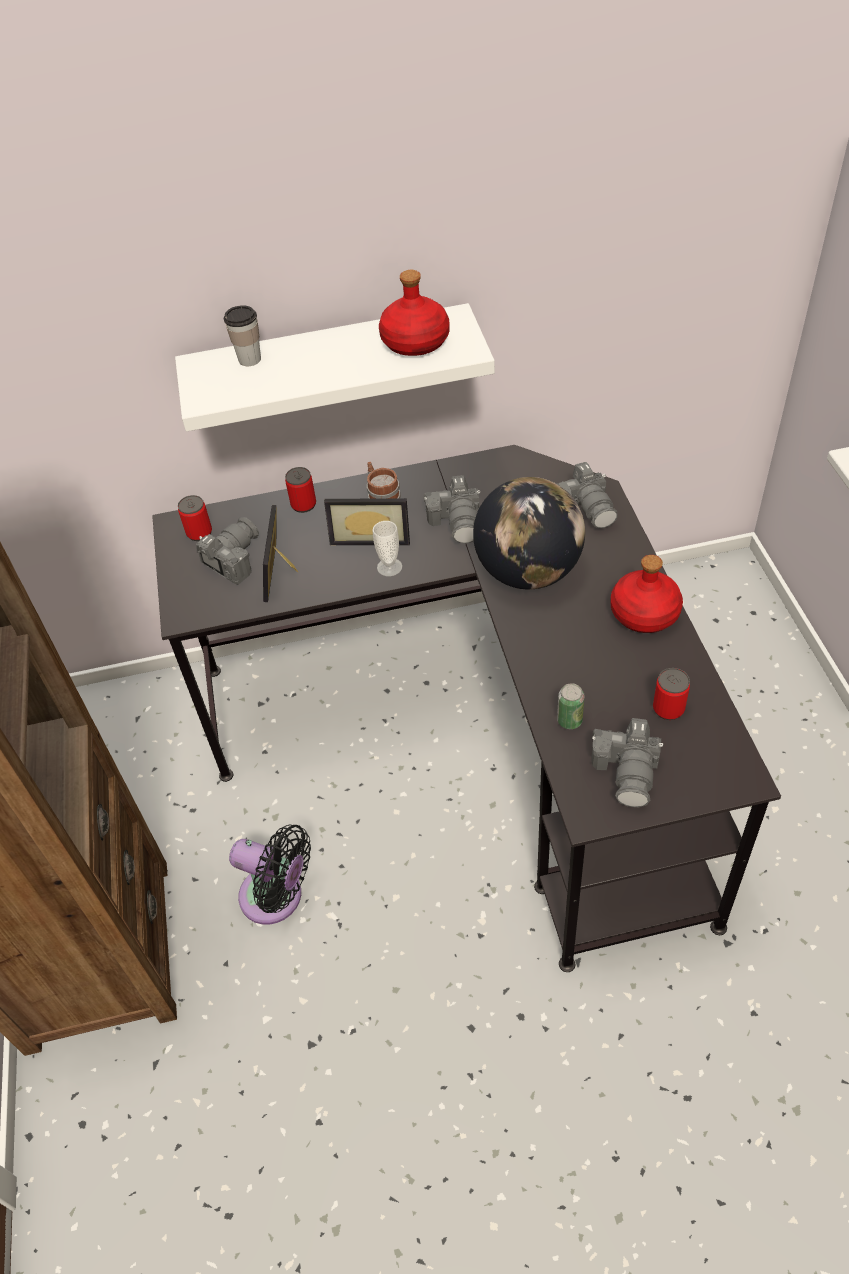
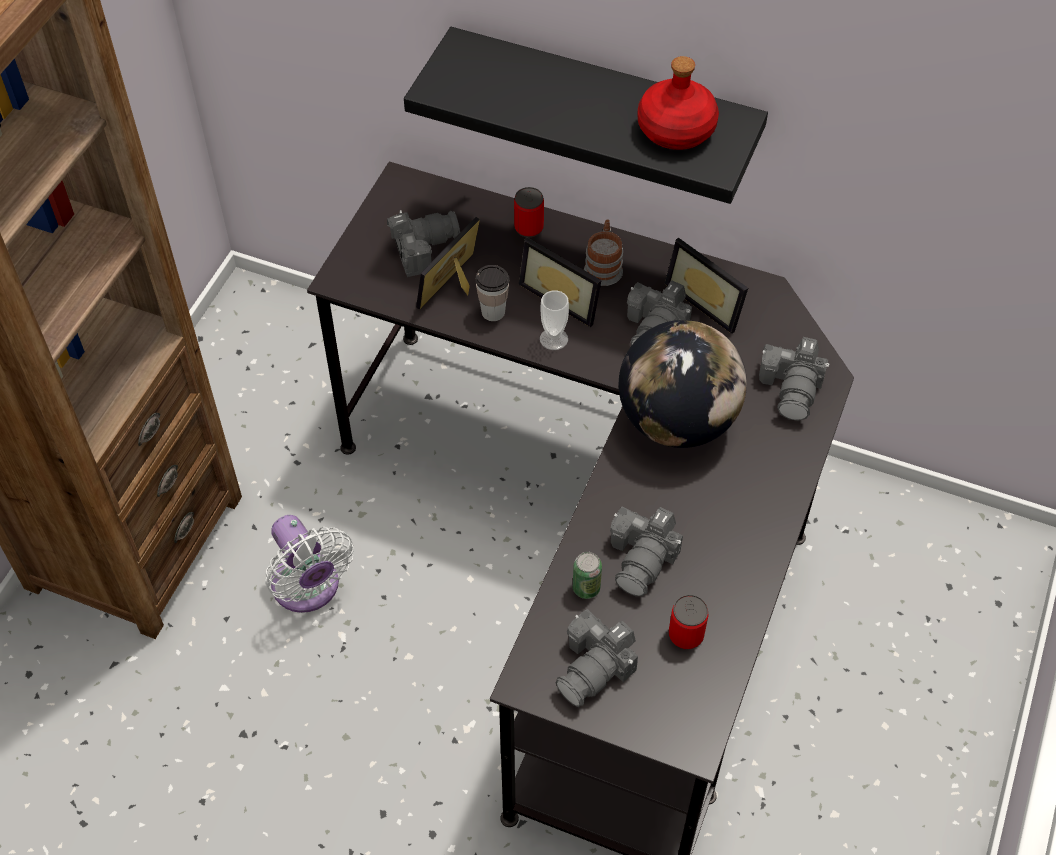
camera: 30 degrees right, 5 degrees up
(199, 533) = (415, 204): can -> none
(249, 359) = (510, 66): cup -> cup (493, 312)
(277, 898) = (309, 589): black fan -> white fan
(329, 365) = (603, 105): white shelf -> black shelf
(476, 484) = (708, 300): none -> picture frame
(590, 675) = (643, 558): none -> camera
(645, 614) = (749, 531): red bottle -> none

